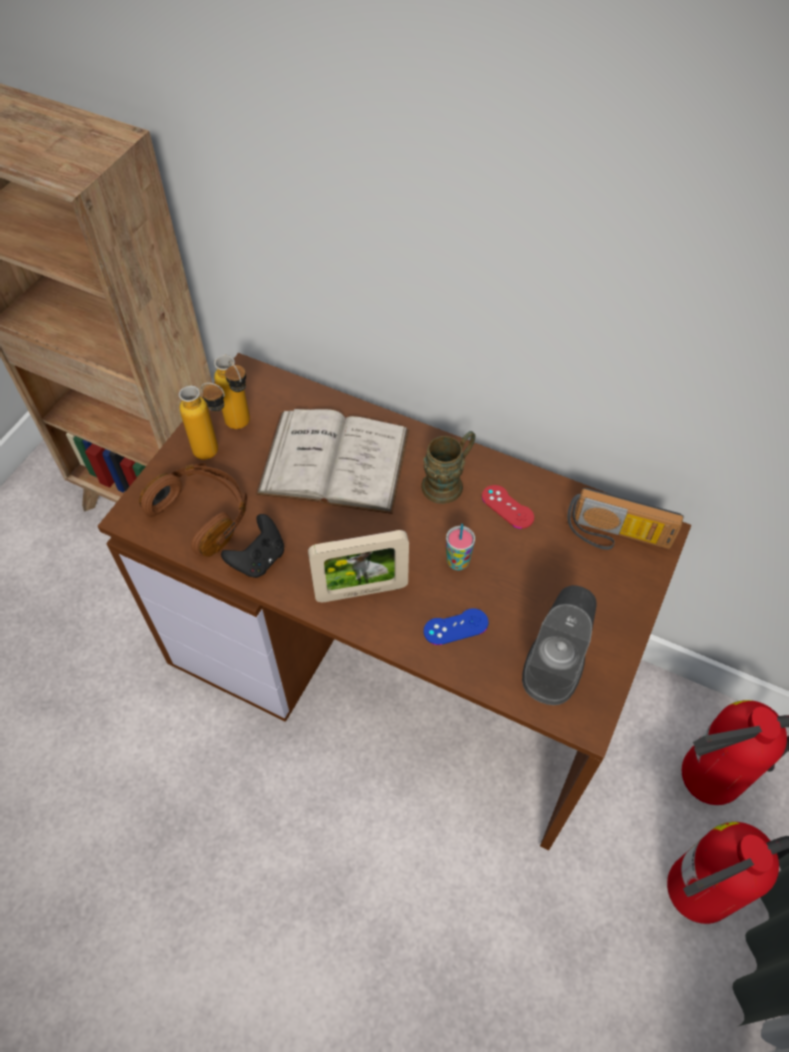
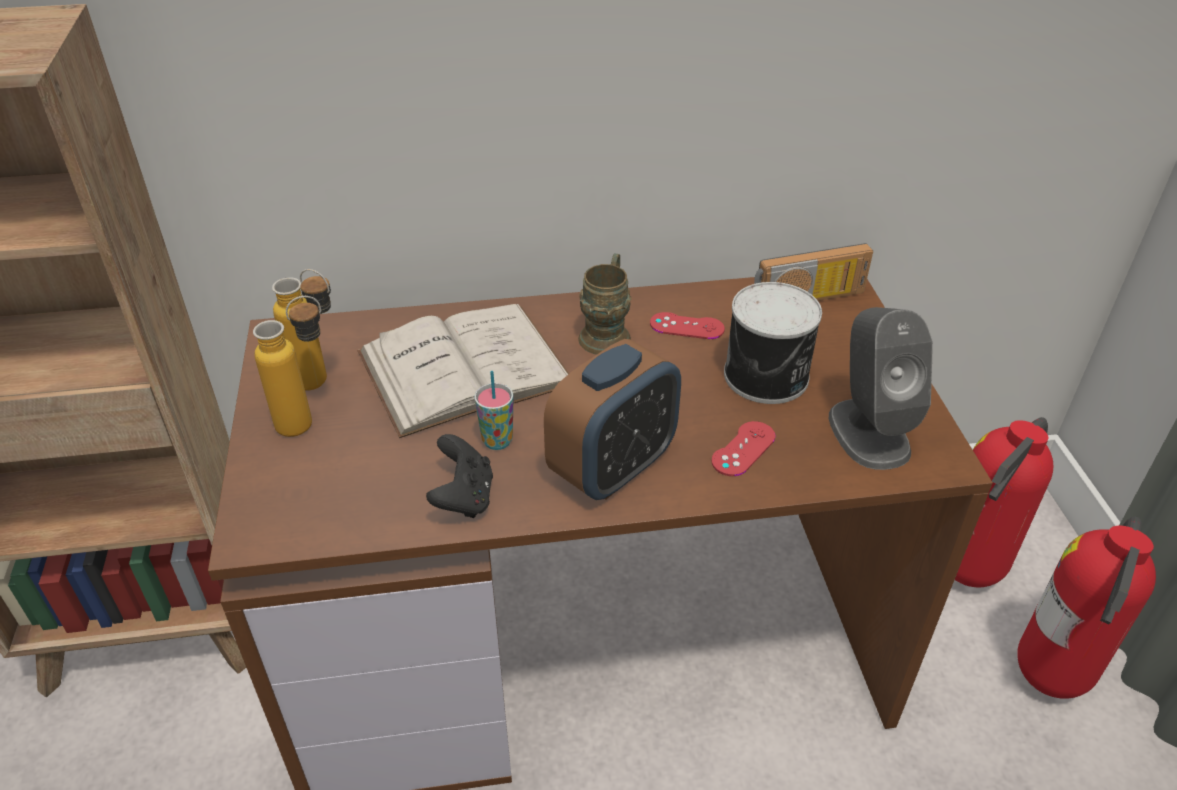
camera: 35 degrees left, 15 degrees down
(202, 514) = (349, 489): brown headphones -> none
(361, 591) = (613, 468): picture frame -> alarm clock
(456, 627) = (743, 449): blue game controller -> red game controller
(457, 562) = (686, 393): cup -> cup (497, 441)
(526, 581) = (768, 377): none -> can

